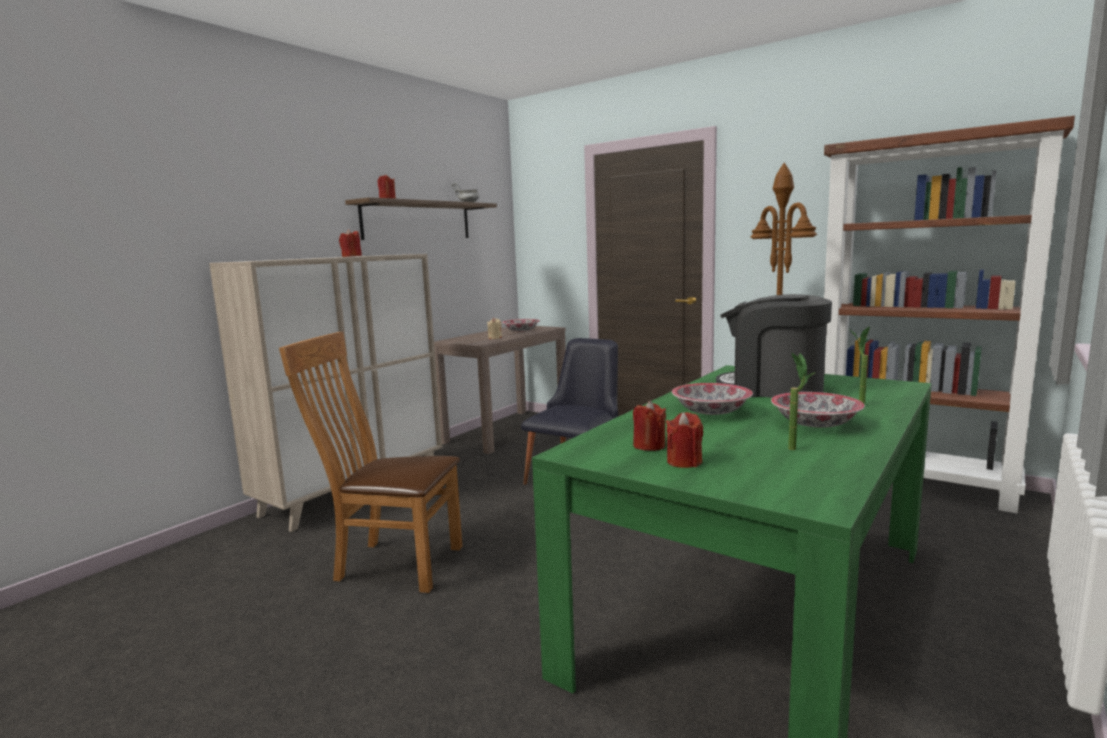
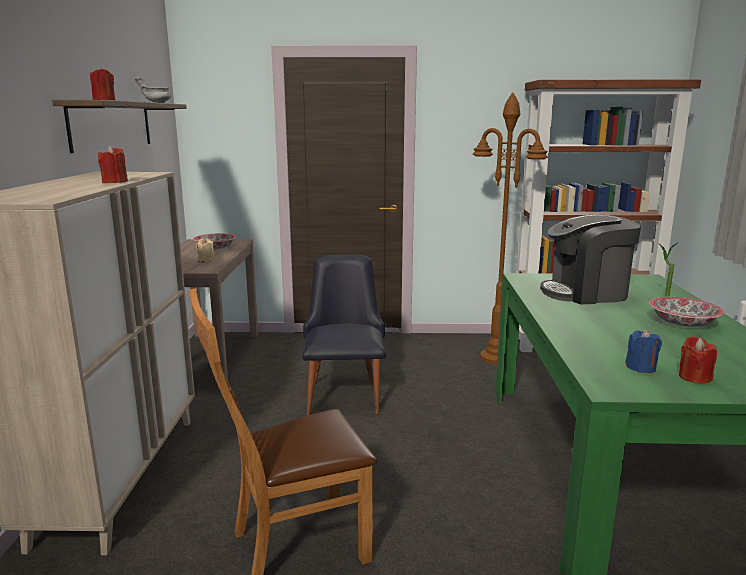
camera: 35 degrees left, 5 degrees up
(649, 446) = (640, 367): red candle -> blue candle
(710, 412) = (601, 324): bowl -> none
(795, 447) = (717, 346): potted plant -> none

